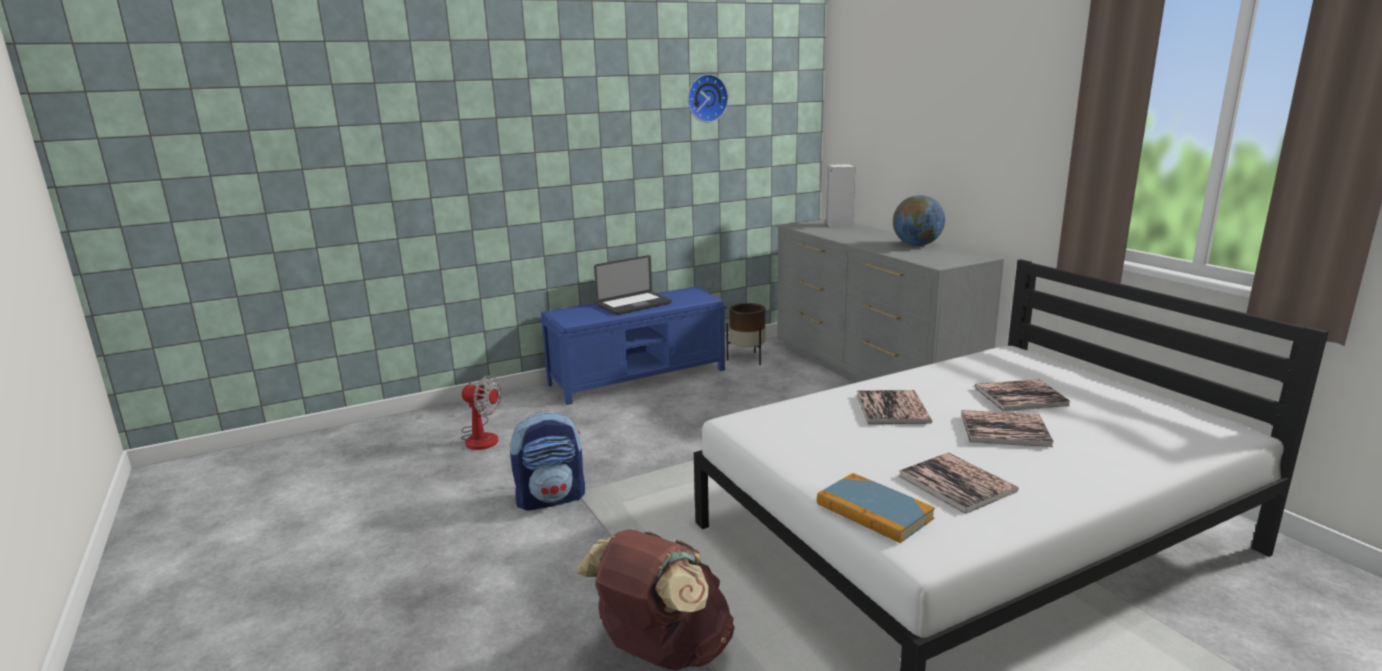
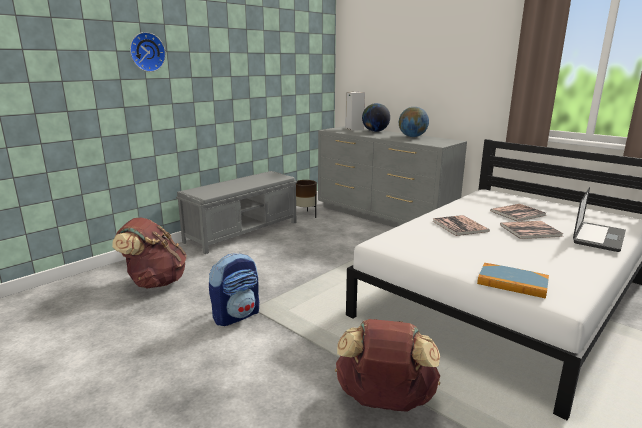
camera: 20 degrees left, 0 degrees up
(480, 437) = (155, 282): fan -> brown backpack
(634, 305) = (240, 183): laptop -> laptop (599, 237)
(639, 377) = (243, 232): blue bench -> grey bench
(706, 98) = (274, 47): wall clock -> wall clock (146, 52)
(867, 231) = (375, 131): none -> globe
(956, 483) = (537, 261): book -> none

